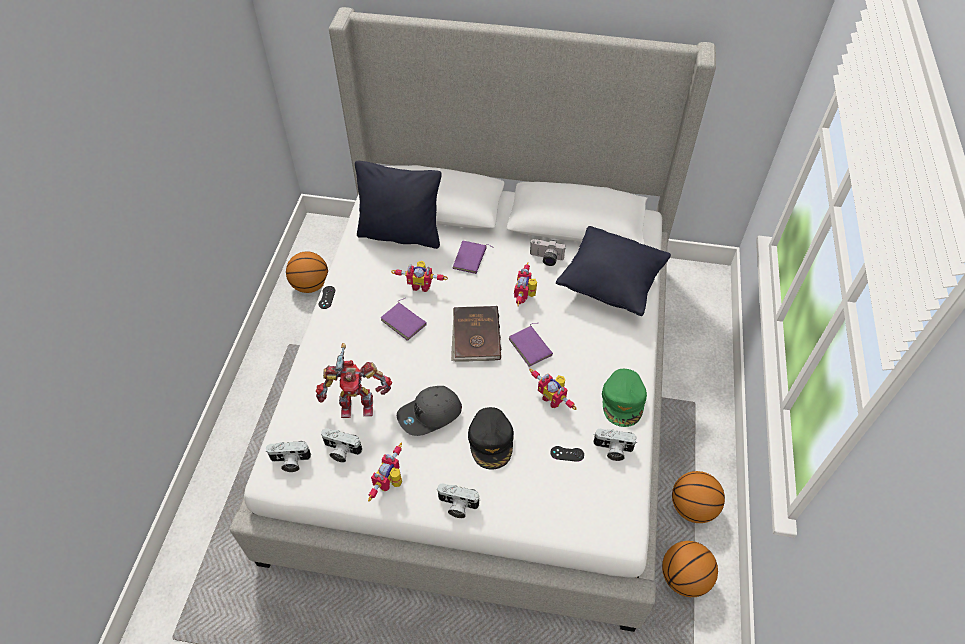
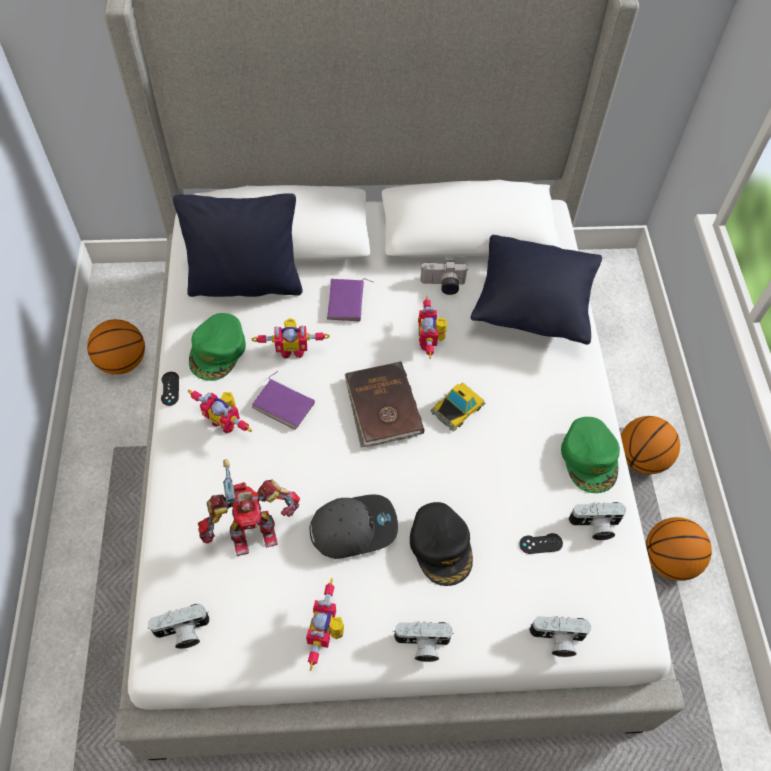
camera: 15 degrees left, 5 degrees up
(341, 451) = (248, 603): camera -> camera (557, 640)
(367, 277) = (218, 351): none -> green cap
(430, 415) = (353, 527): grey cap -> grey cap turned 150 degrees counterclockwise
(531, 347) = (457, 408): purple book -> toy car
(553, 398) = (503, 472): toy robot -> toy robot (226, 421)
(684, 578) = (681, 650): basketball -> basketball (641, 458)

